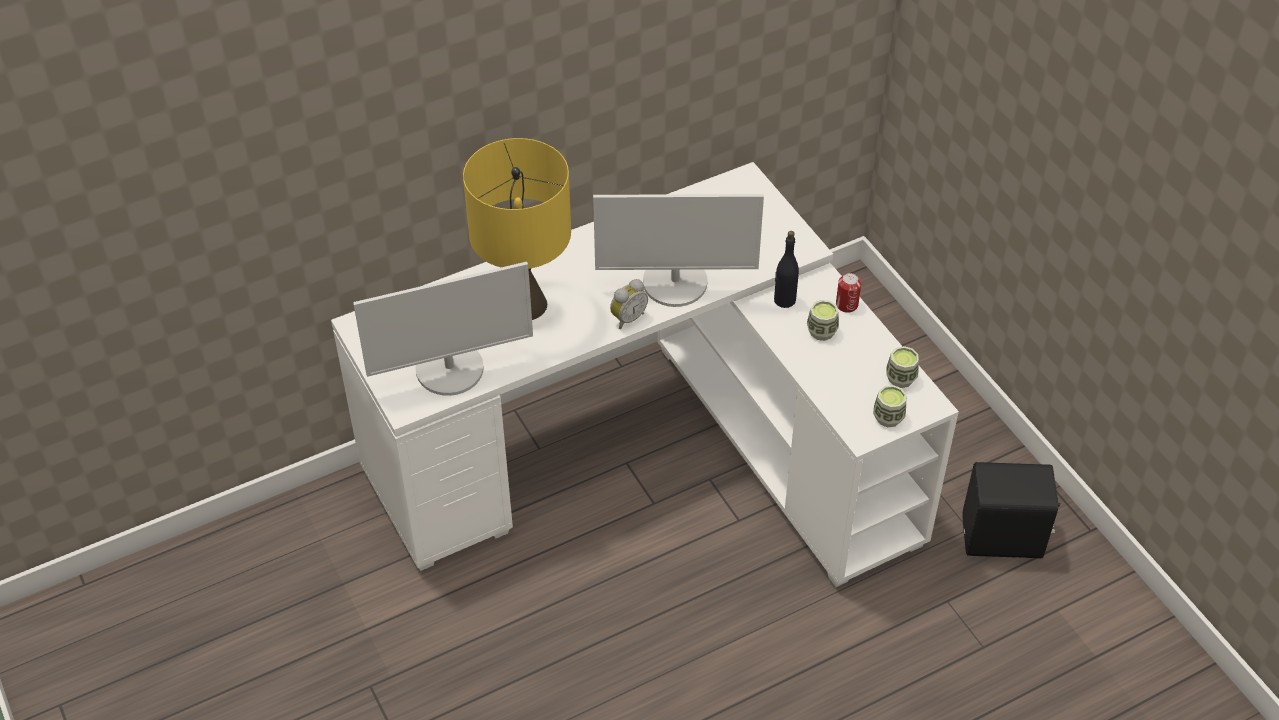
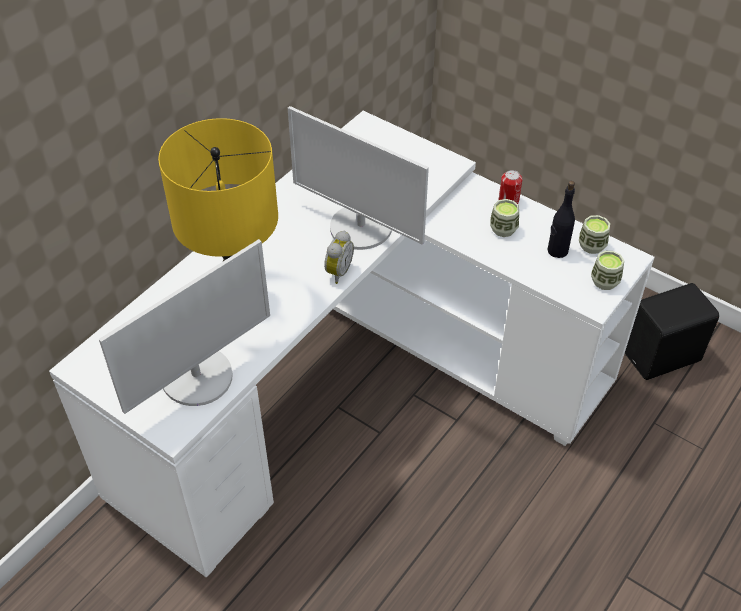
camera: 25 degrees left, 0 degrees up
(675, 283) = (361, 228): monitor -> monitor turned 60 degrees clockwise
(784, 300) = (456, 213): black bottle -> black bottle (557, 251)

